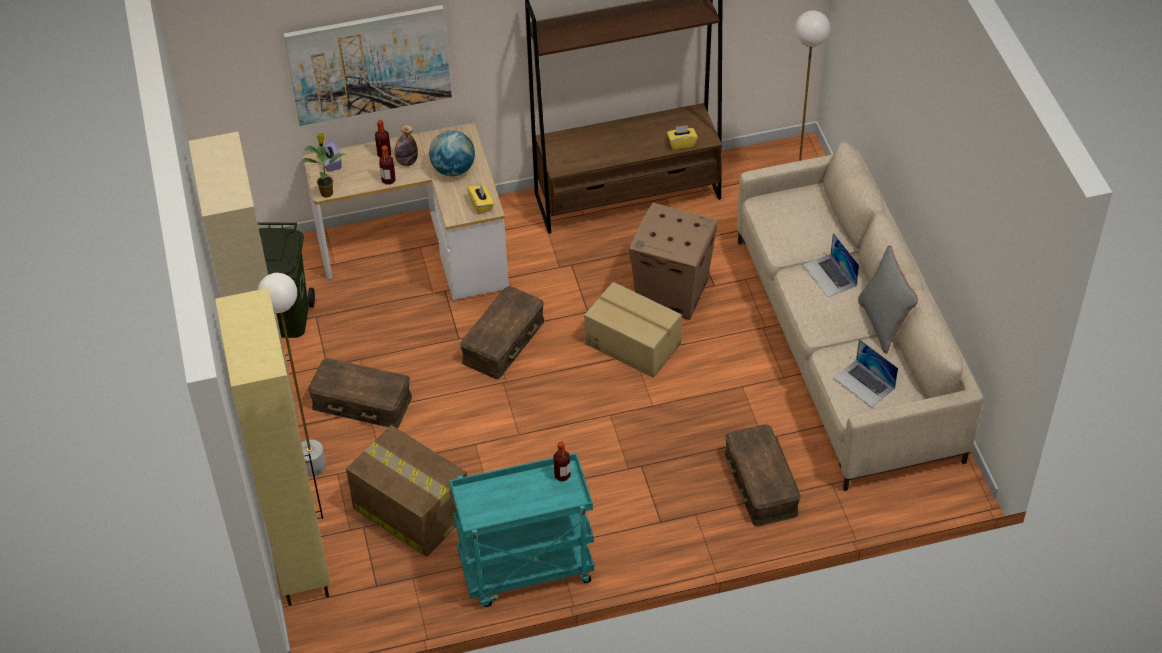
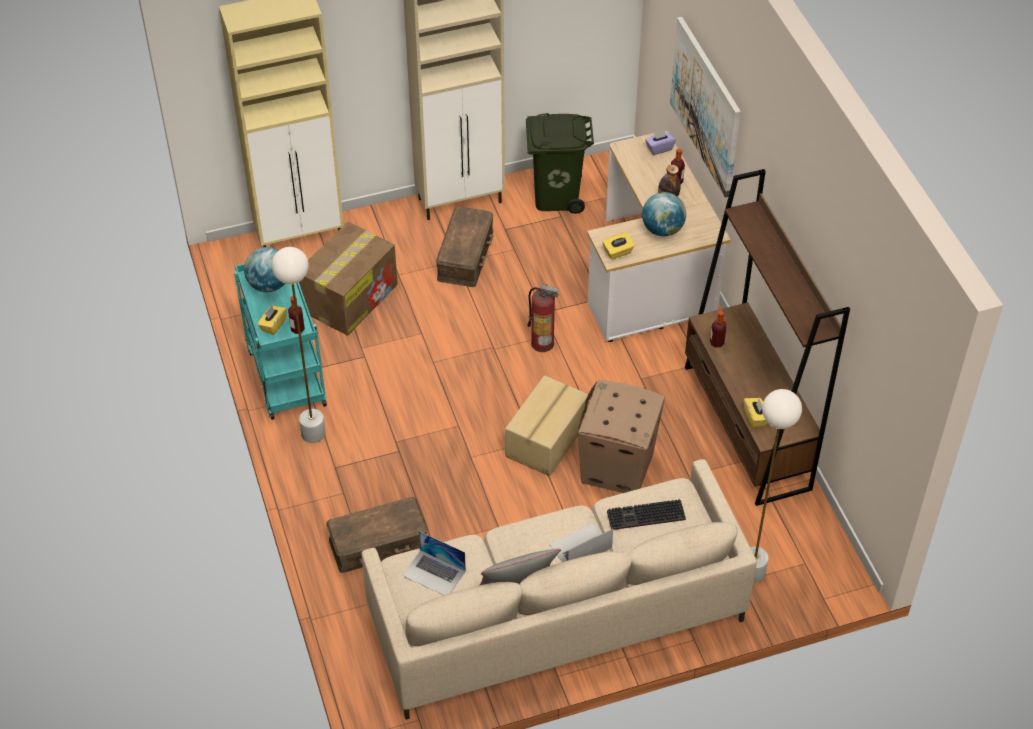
camera: 85 degrees right, 0 degrees up
(312, 466) = (395, 232): white floor lamp -> white floor lamp (313, 433)
(327, 192) = (621, 150): potted plant -> none
(388, 180) = (642, 187): bottle -> bottle (716, 343)
(490, 503) = (269, 285): none -> globe
(502, 341) = (542, 343): brown storage box -> fire extinguisher
(554, 498) = (273, 325): none -> yellow tissue box
(795, 228) = (645, 517): none -> keyboard
(864, 383) = (434, 573): laptop -> laptop turned 105 degrees counterclockwise

